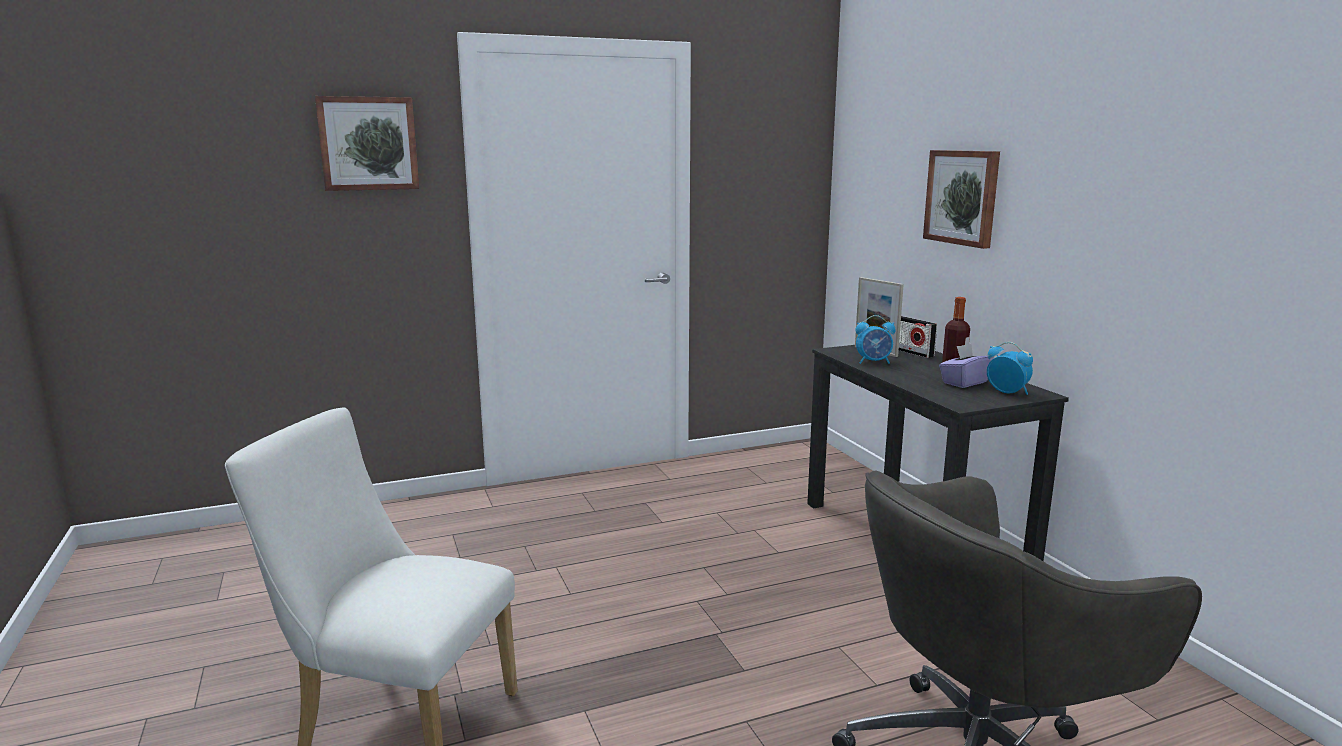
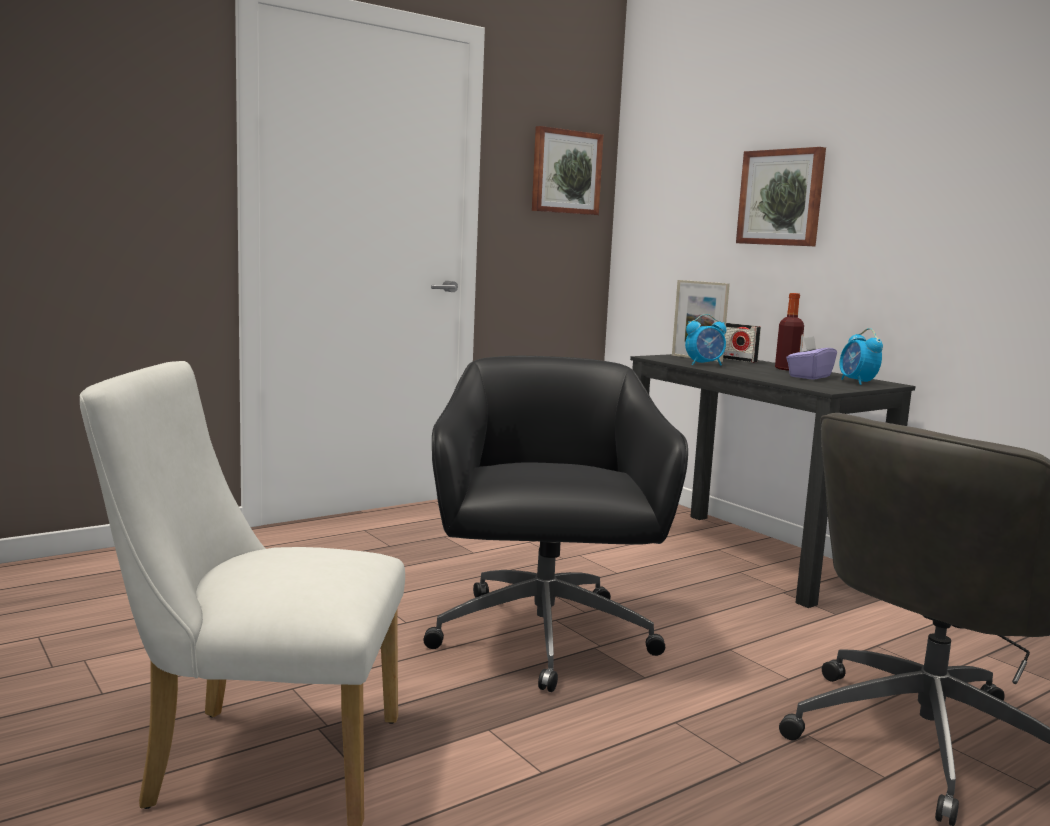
camera: 15 degrees left, 5 degrees down
(368, 143) = (123, 93): picture -> picture (565, 172)
(675, 621) = (542, 639): none -> black office chair
(1007, 392) = (857, 382): alarm clock -> alarm clock turned 135 degrees counterclockwise

